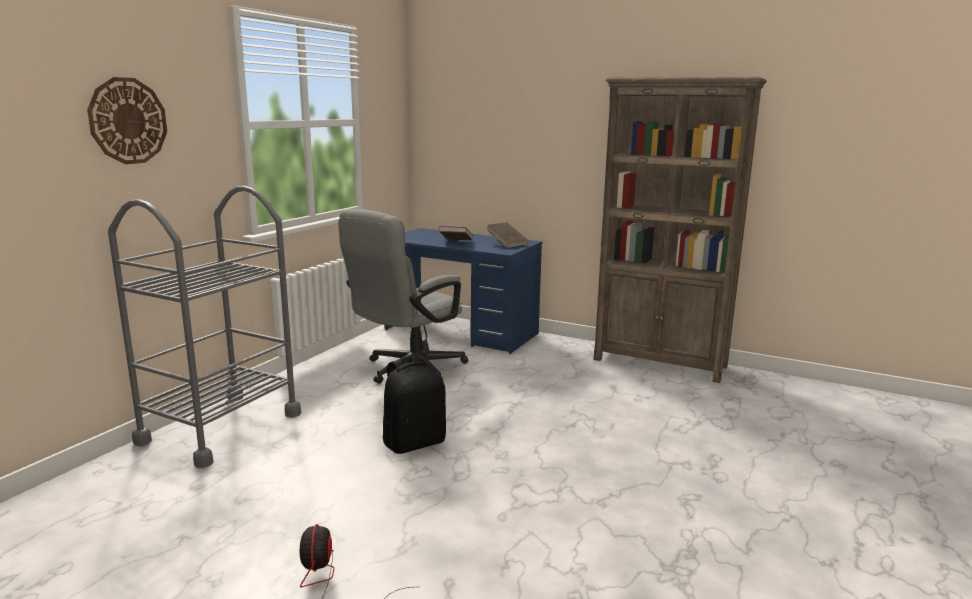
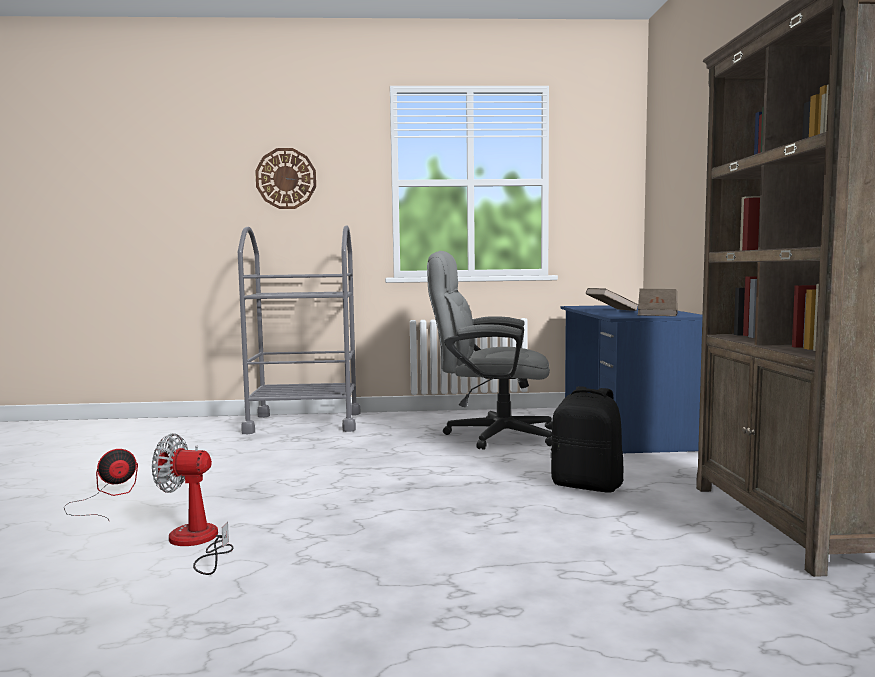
camera: 60 degrees right, 10 degrees down
(414, 443) = (346, 468): black backpack -> black backpack (587, 485)
(526, 542) = (198, 542): none -> fan

